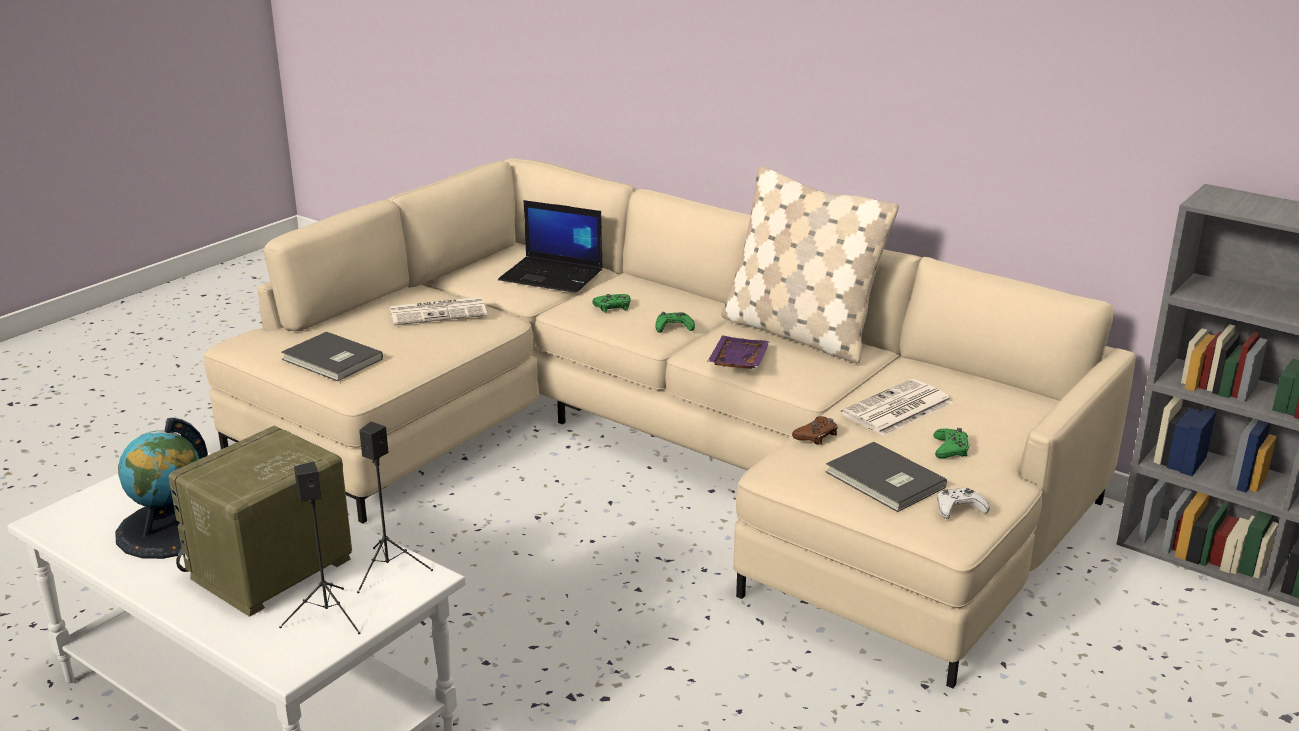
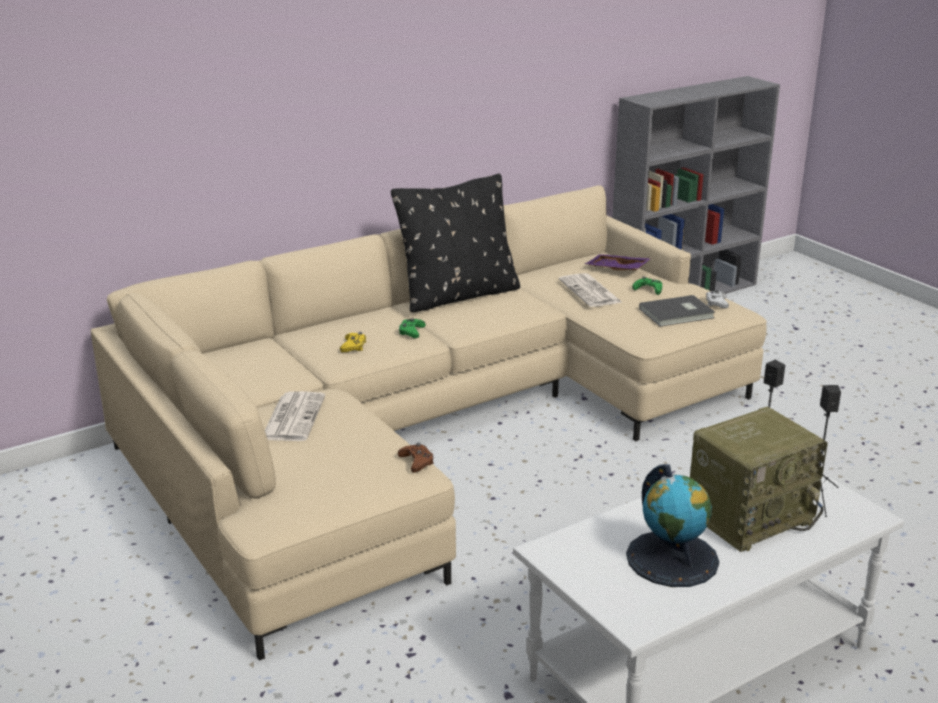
camera: 70 degrees left, 0 degrees up
(270, 571) = (750, 516): radio -> radio turned 90 degrees counterclockwise
(331, 360) = (356, 478): grey book -> none
(553, 275) = (262, 359): laptop -> none
(613, 307) = (353, 346): green game controller -> yellow game controller
(737, 362) = (489, 322): purple tray -> purple tray (616, 270)
(799, 334) = (458, 295): beige pillow -> black pillow
(816, 436) = (610, 320): brown game controller -> brown game controller (417, 462)

